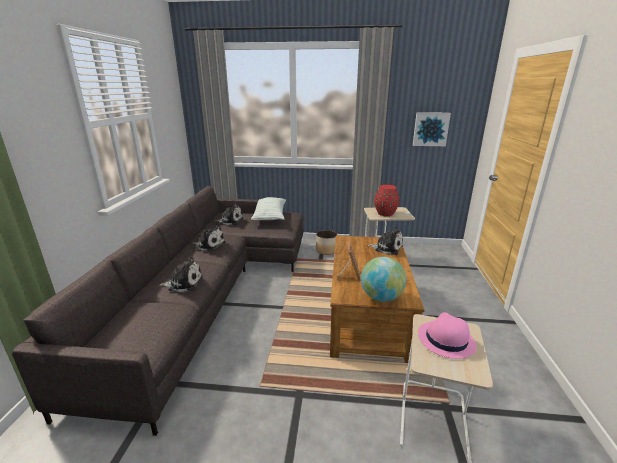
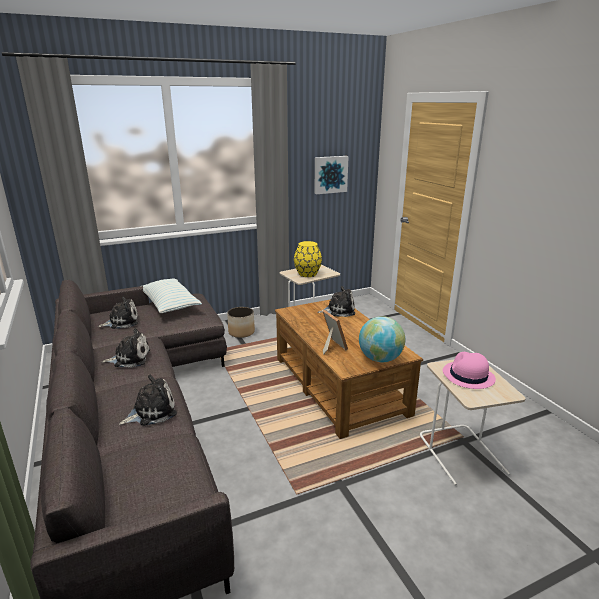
camera: 30 degrees left, 0 degrees up
(385, 213) = (307, 274): red vase -> yellow vase

